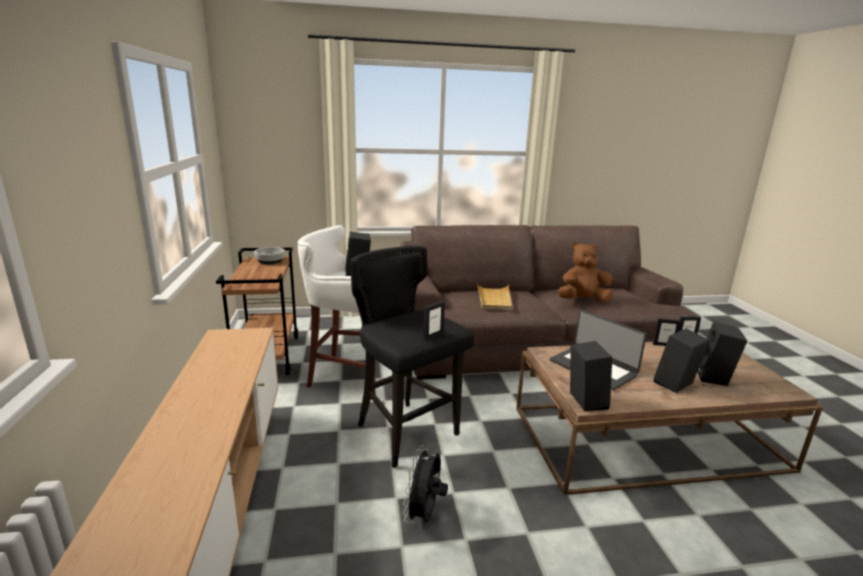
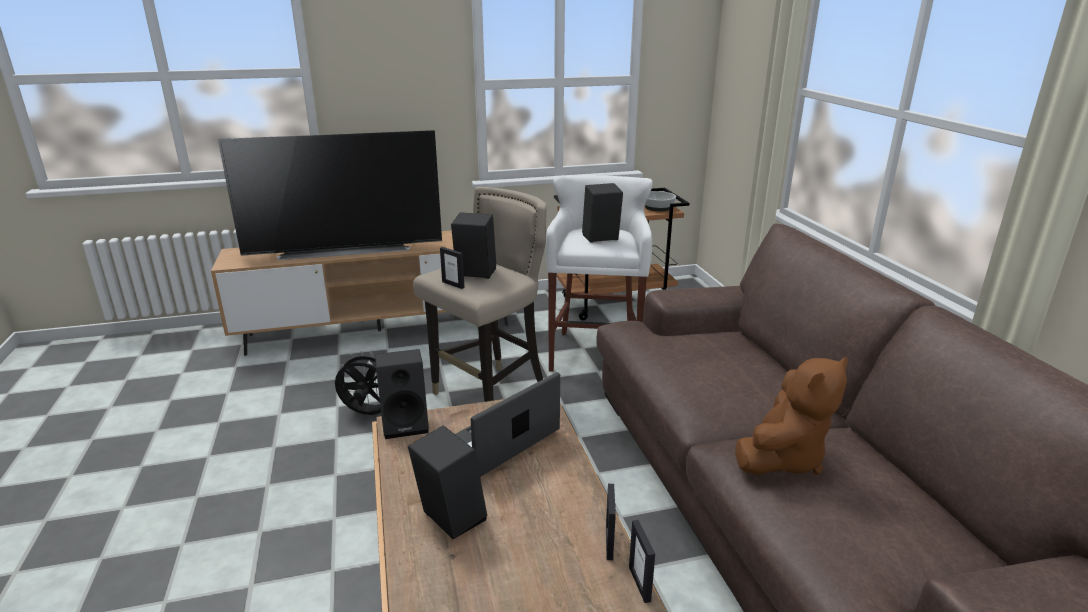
camera: 85 degrees right, 5 degrees up
(193, 435) = (345, 249): none -> television
(407, 432) = (490, 396): black stool -> beige stool
(494, 299) = (713, 363): beige tray -> none
(582, 300) = (783, 458): brown plush toy -> brown plush toy turned 60 degrees clockwise
(715, 378) = (478, 581): black speaker -> black speaker (474, 274)

